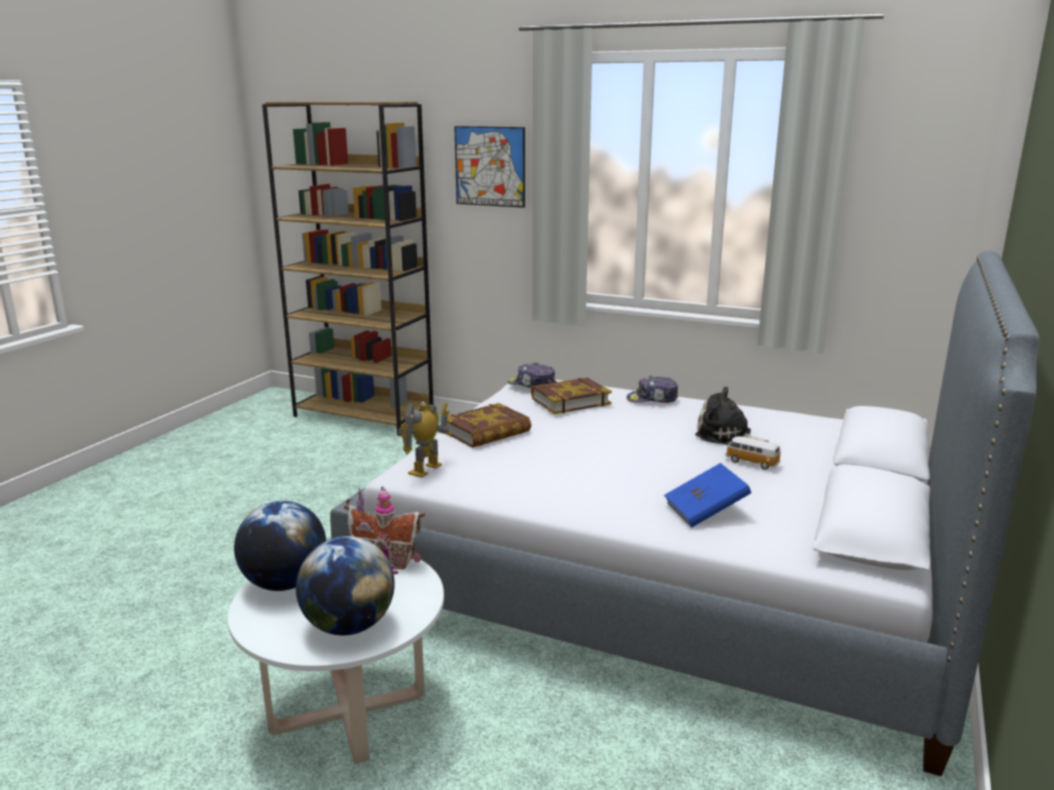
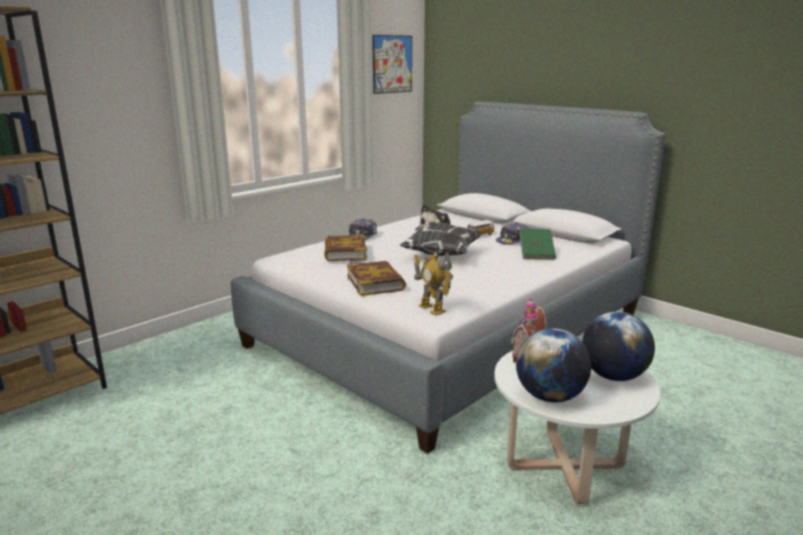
camera: 70 degrees left, 0 degrees up
(490, 166) = (108, 83): picture -> picture (392, 64)
(532, 385) = (295, 257): cap -> cap (513, 240)
(625, 449) = (440, 254): none -> pillow
(705, 511) = (536, 254): blue book -> green book

